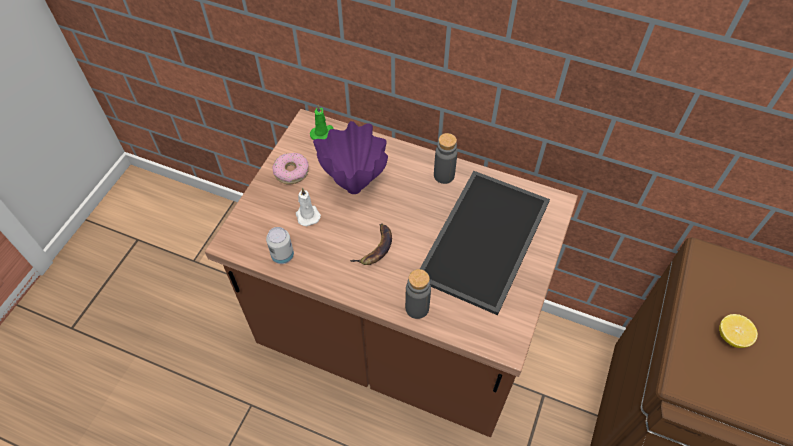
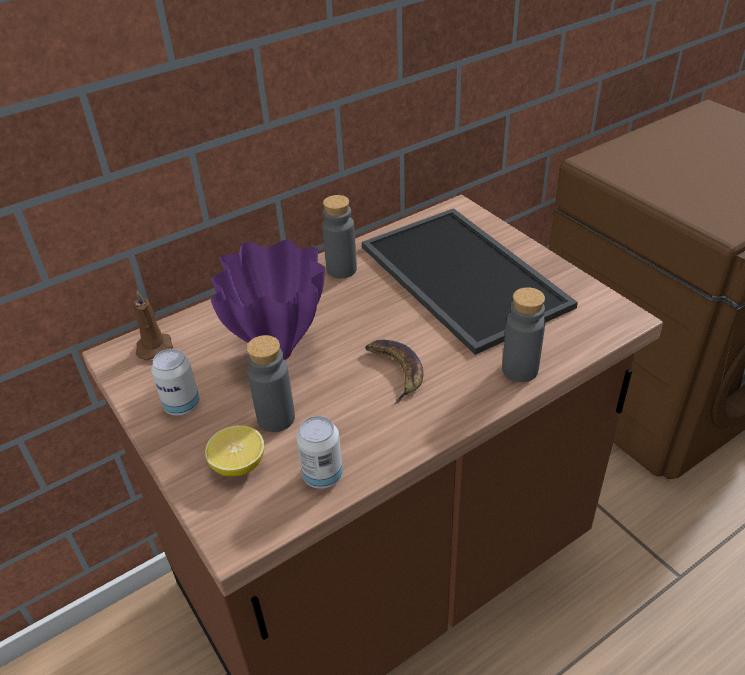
camera: 55 degrees left, 15 degrees down
(291, 172) = (182, 405): donut -> can
(307, 215) = (276, 418): white candle -> grey bottle
(323, 134) = (154, 346): green candle -> brown candle
(732, 337) = (690, 184): lemon -> lemon (239, 465)

